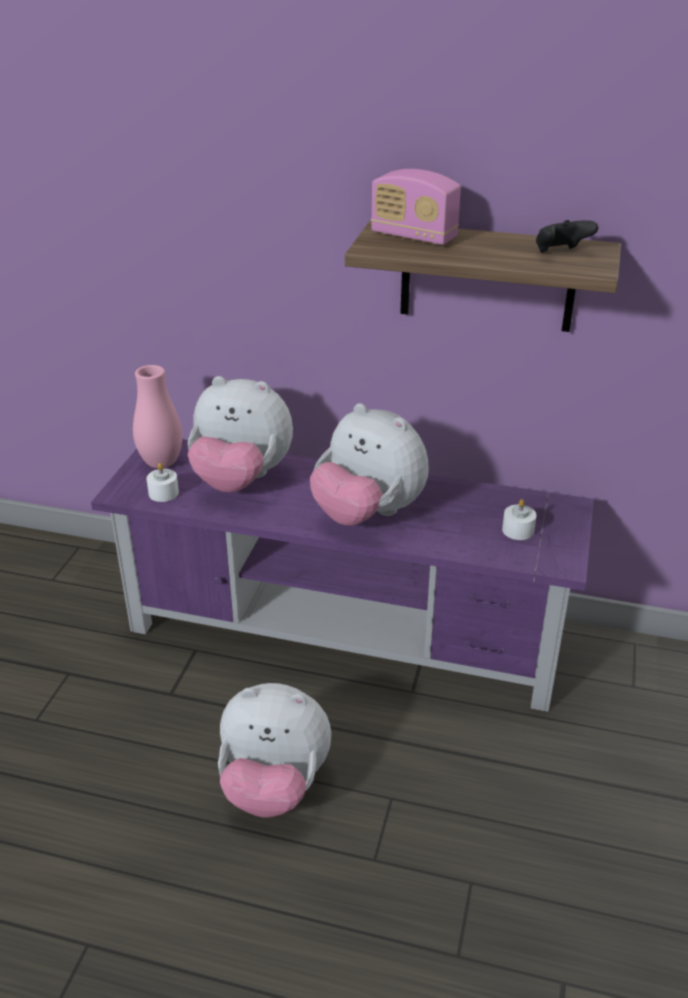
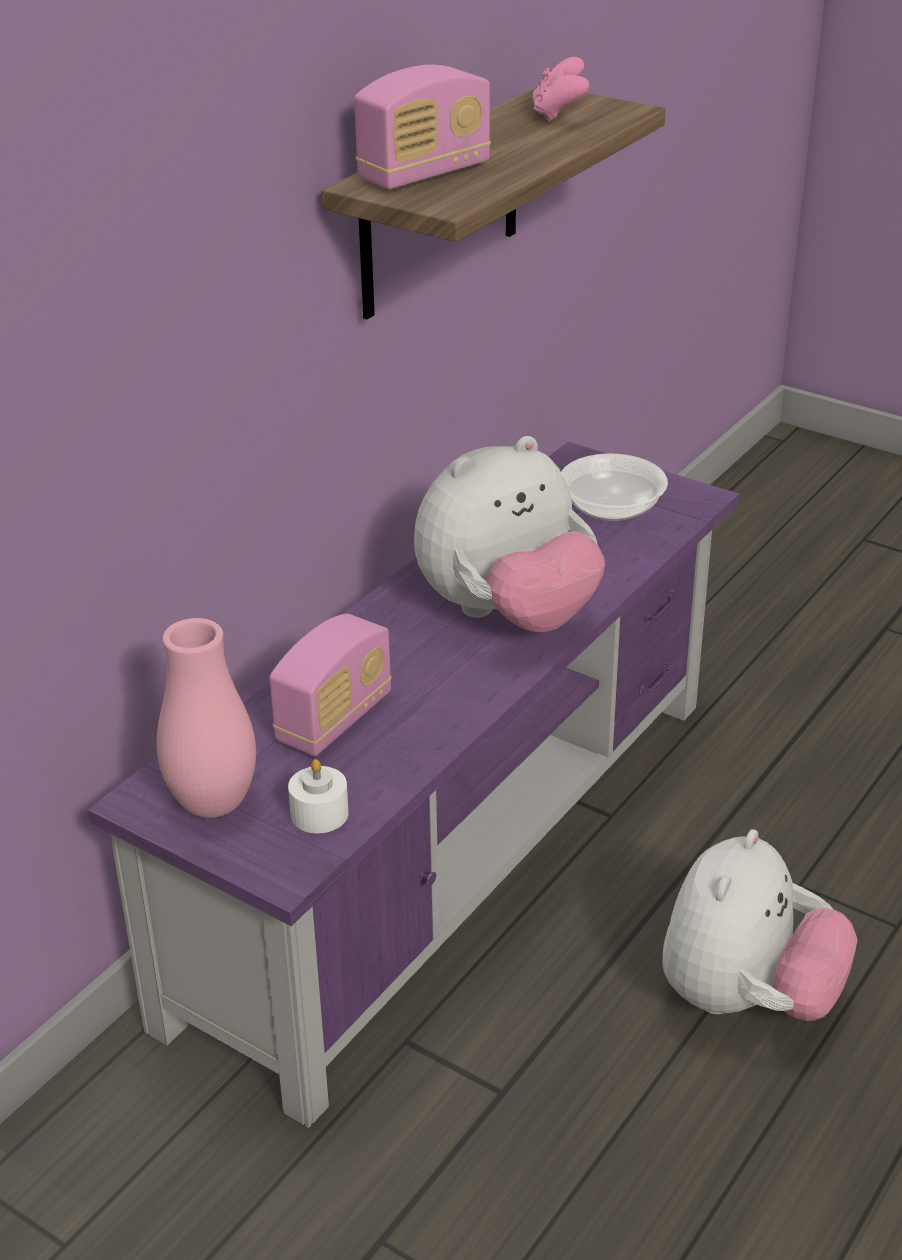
camera: 70 degrees left, 0 degrees up
(241, 480) = (334, 719): plush toy -> radio
(518, 530) = (611, 509): white candle -> bowl
(560, 253) = (559, 114): black game controller -> pink game controller

